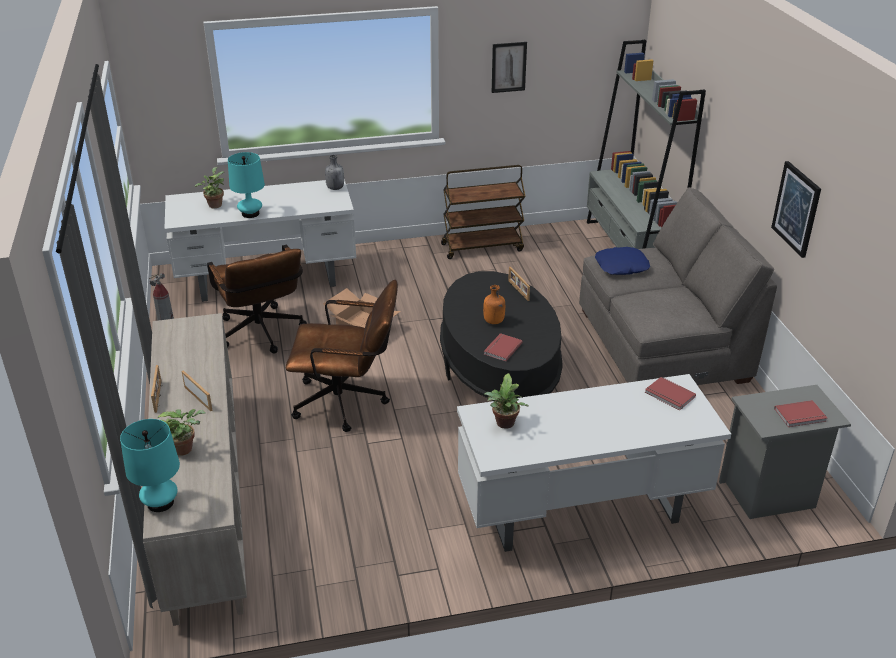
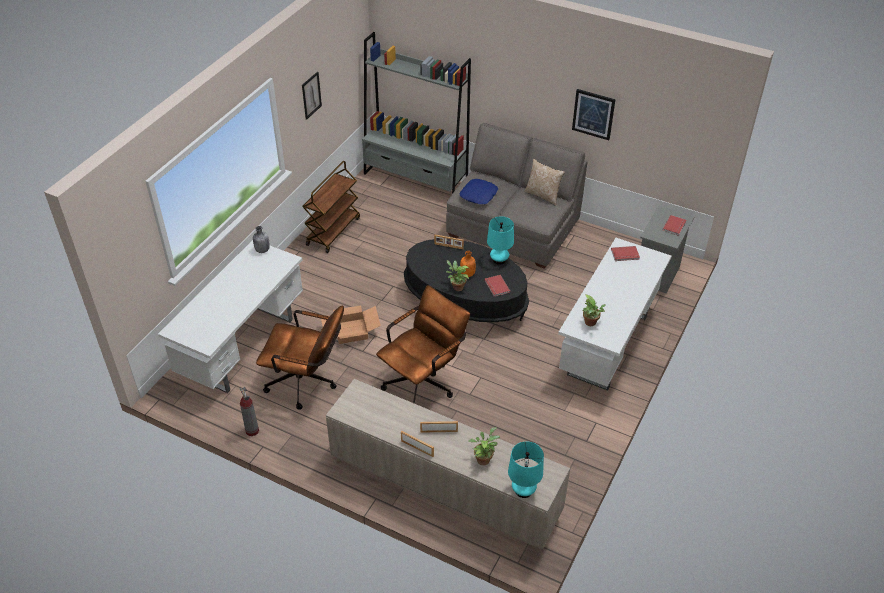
camera: 50 degrees left, 10 degrees up
(215, 204) = (207, 316): potted plant -> potted plant (456, 287)
(250, 214) = (245, 305): turquoise table lamp -> turquoise table lamp (499, 260)
(693, 304) = (543, 195): none -> pillow

